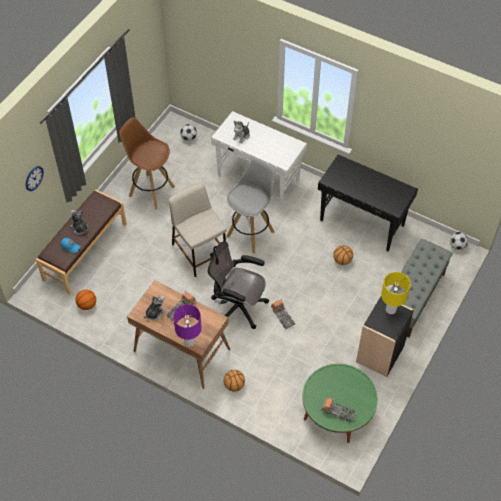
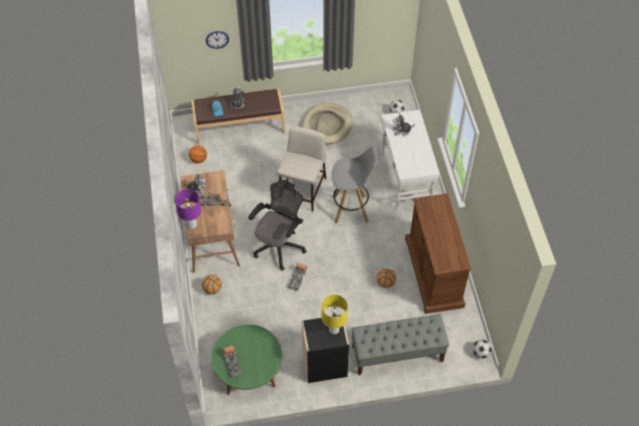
camera: 50 degrees right, 0 degrees up
(151, 190) = (327, 125): brown stool -> beige dog bed
(238, 307) = (279, 246): office chair -> office chair turned 45 degrees clockwise
(362, 223) = (434, 273): black console table -> brown dresser

